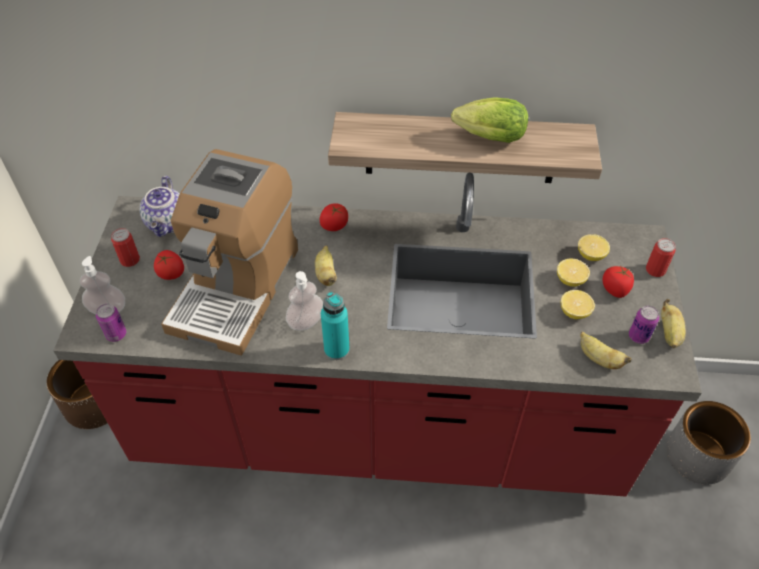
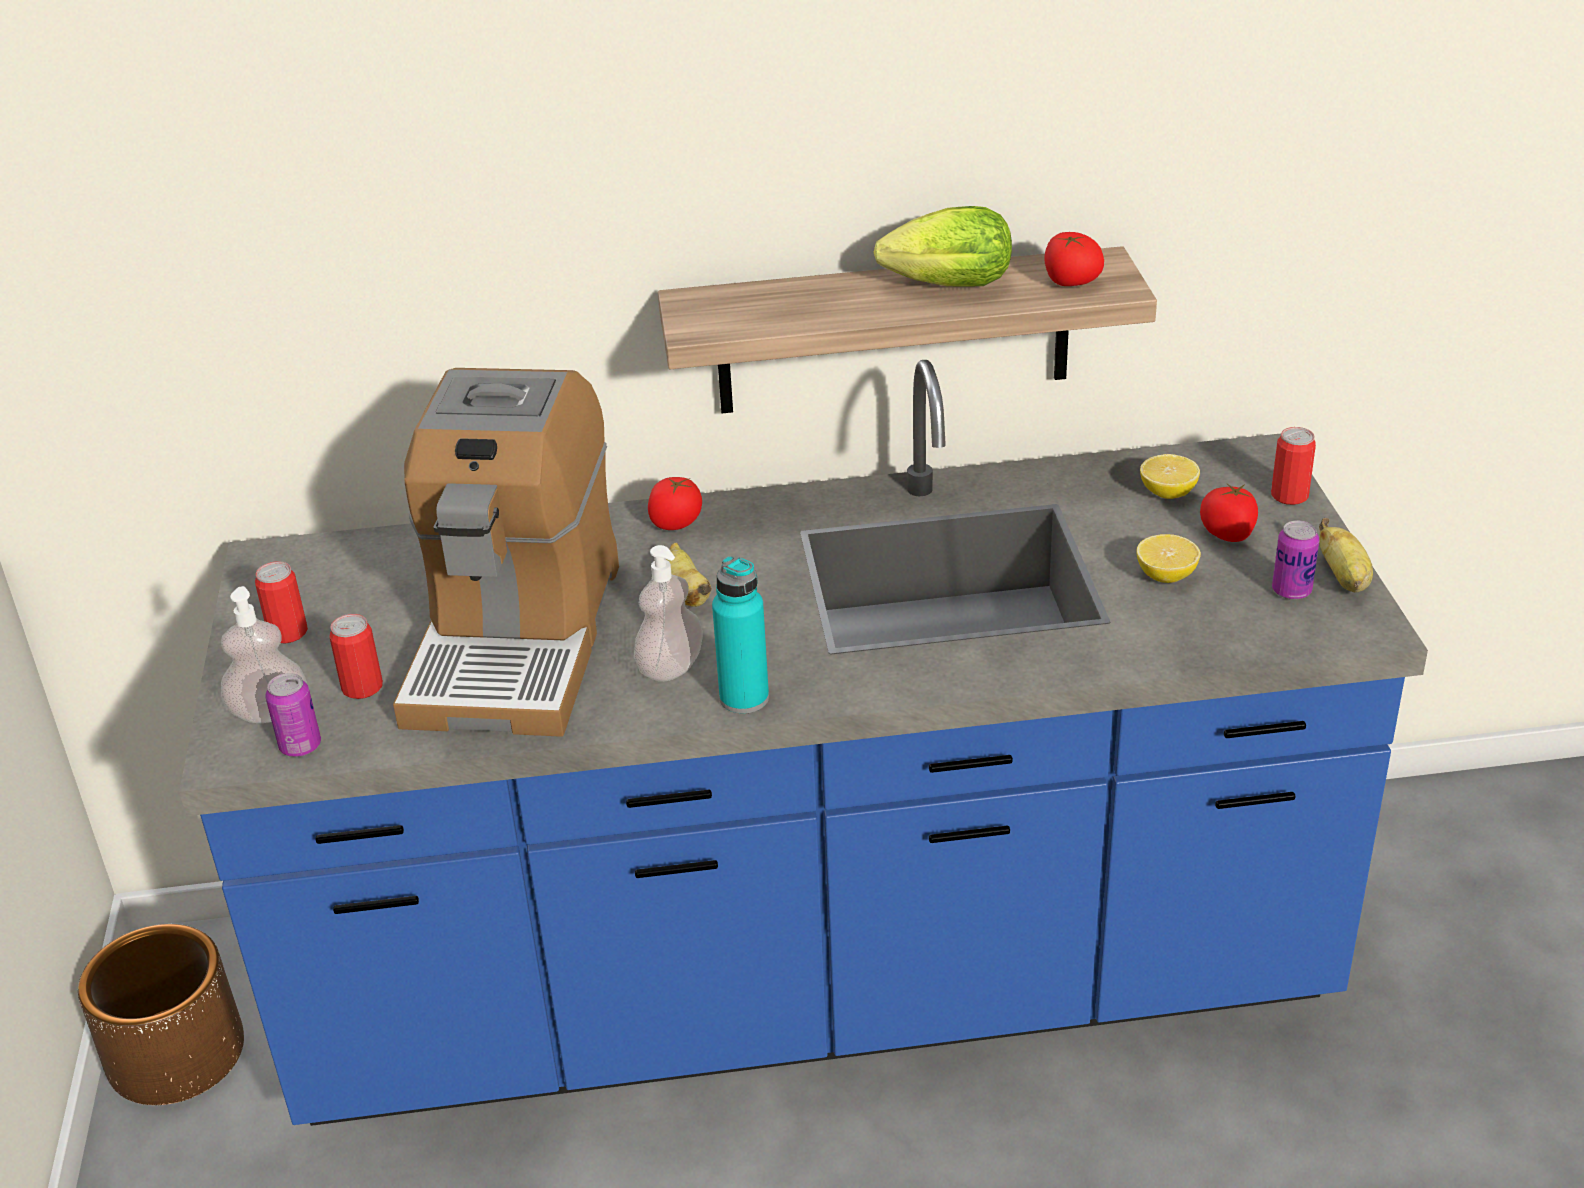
camera: 10 degrees left, 15 degrees down
(155, 302) = (362, 687): none -> can
(168, 223) = (347, 567): teapot -> none
(171, 273) = (379, 640): tomato -> tomato (1071, 282)
(379, 425) = (811, 980): red counter -> blue counter
(570, 280) = (1143, 533): lemon -> none
(598, 359) = (1231, 633): banana -> none
(697, 456) = (1461, 917): grey planter -> none

